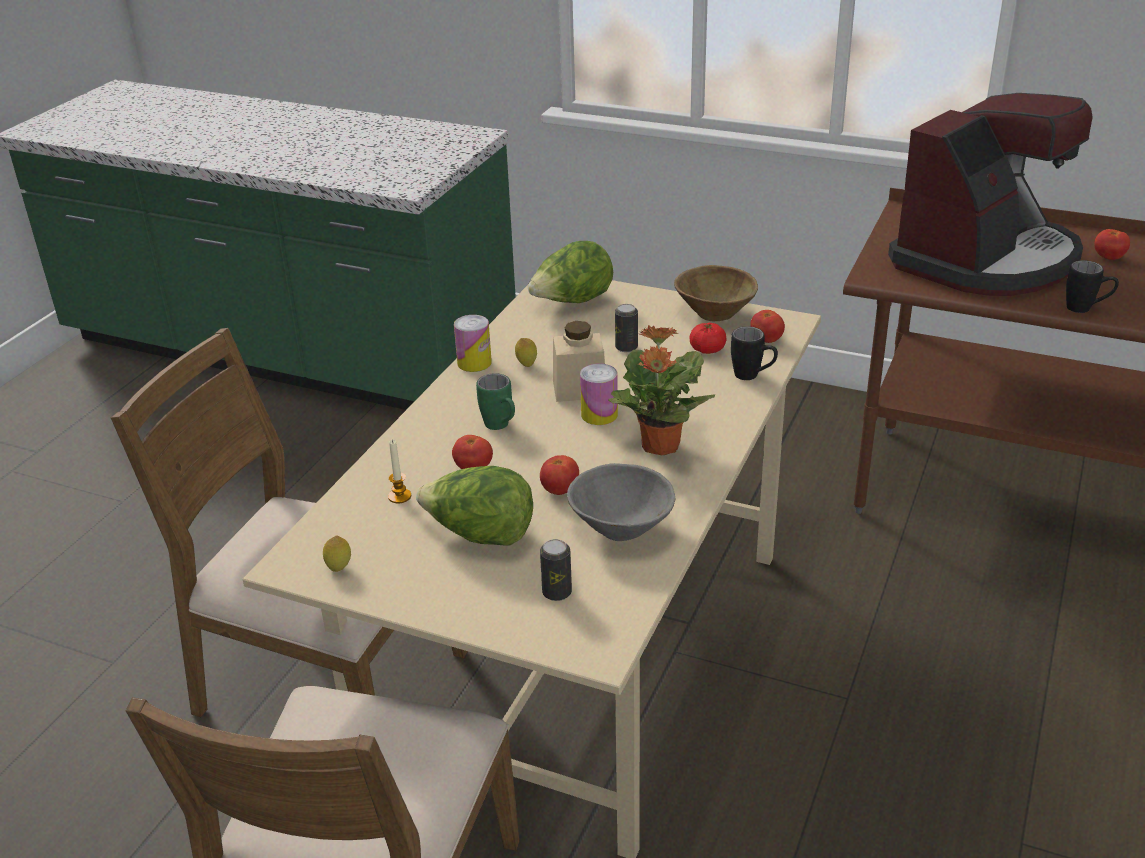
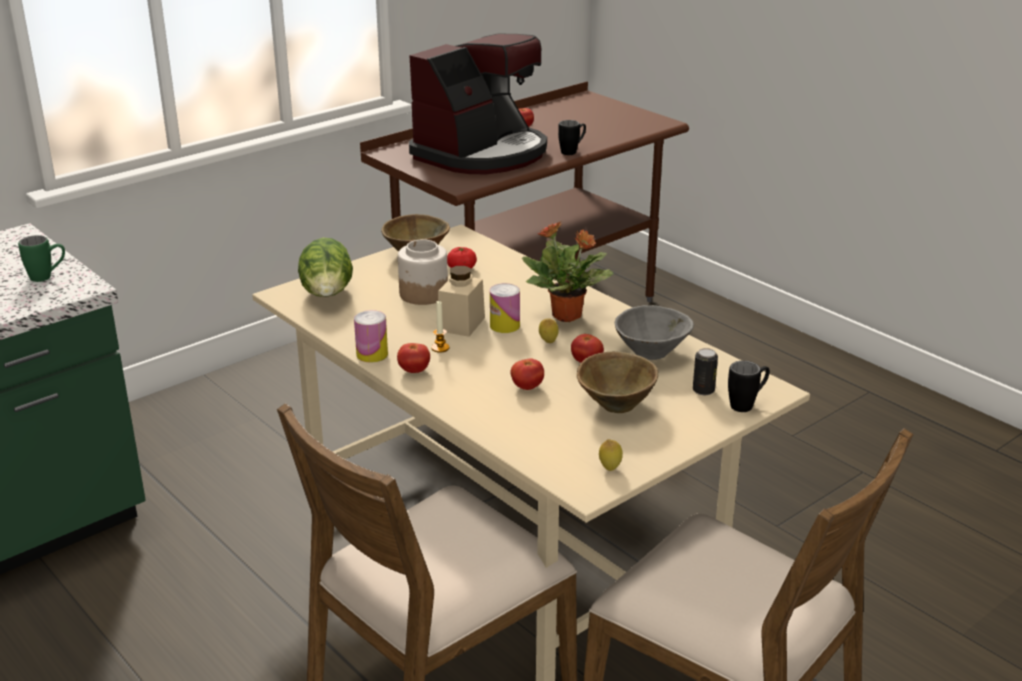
camera: 65 degrees left, 5 degrees down
(399, 496) = (536, 425): candle -> candle (440, 348)
(480, 536) = (616, 403): lettuce -> brown bowl
(501, 427) = (481, 365): green mug -> green mug (47, 277)
(526, 365) = (402, 335): lemon -> lemon (548, 342)
(626, 347) = (423, 294): can -> jar
(753, 376) = (514, 265): black mug -> black mug (747, 404)
(766, 340) = (473, 248): tomato -> tomato (414, 371)
(986, 259) = (482, 154): coffee machine -> coffee machine turned 60 degrees clockwise

